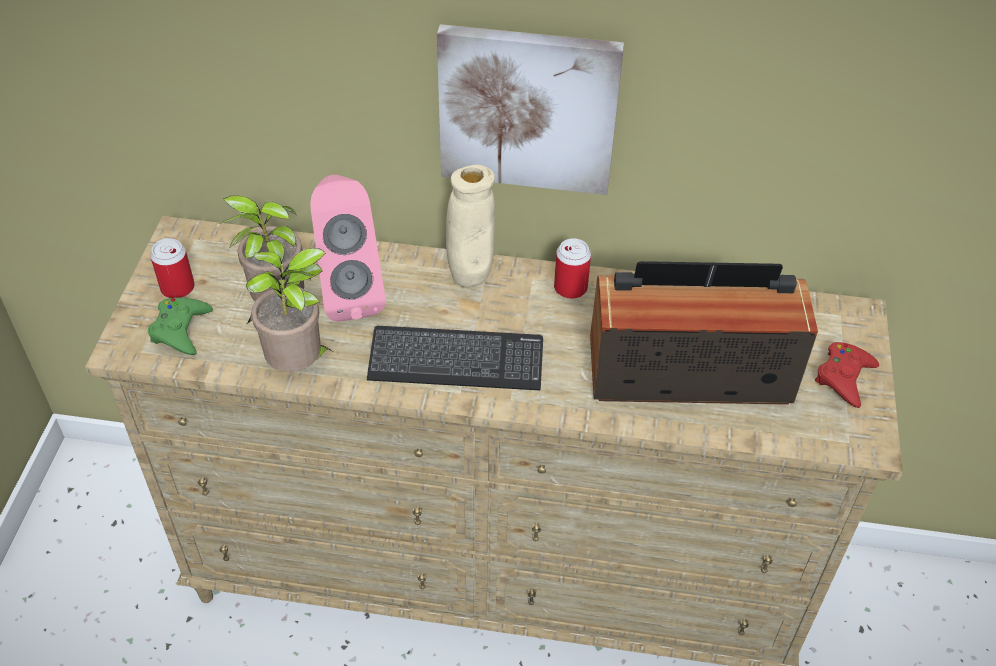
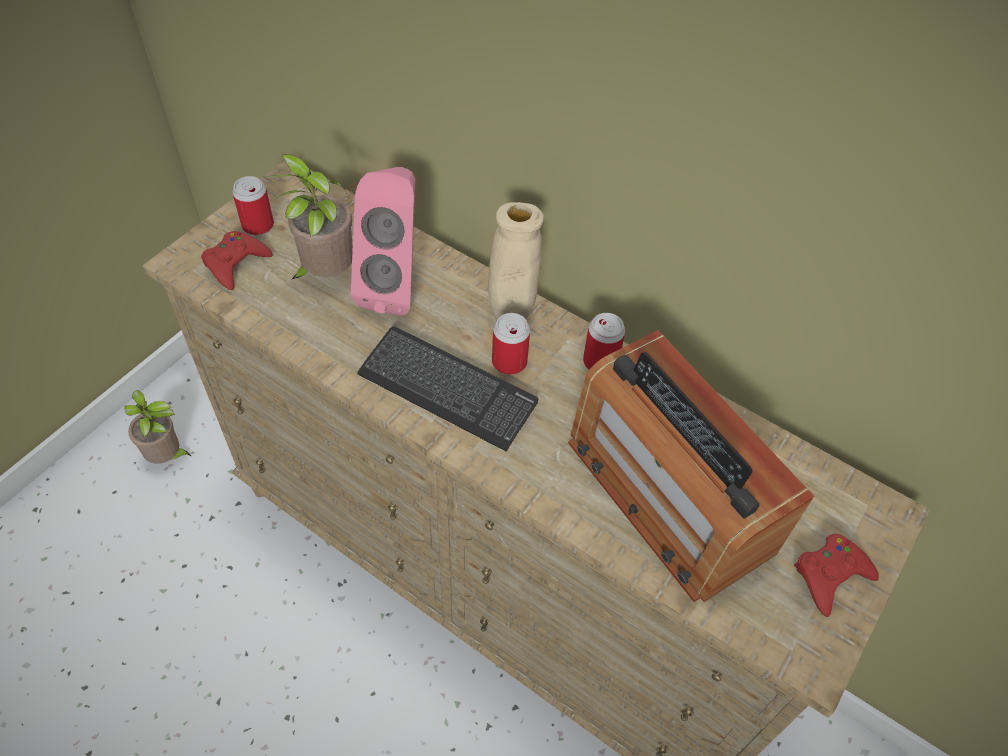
camera: 25 degrees right, 5 degrees up
(180, 330) = (235, 263): green game controller -> red game controller
(300, 365) = (309, 336): potted plant -> potted plant (168, 457)
(494, 318) = (509, 362): none -> can
(528, 108) = (601, 164): picture -> none
(689, 369) = (667, 494): radio -> radio turned 150 degrees counterclockwise

